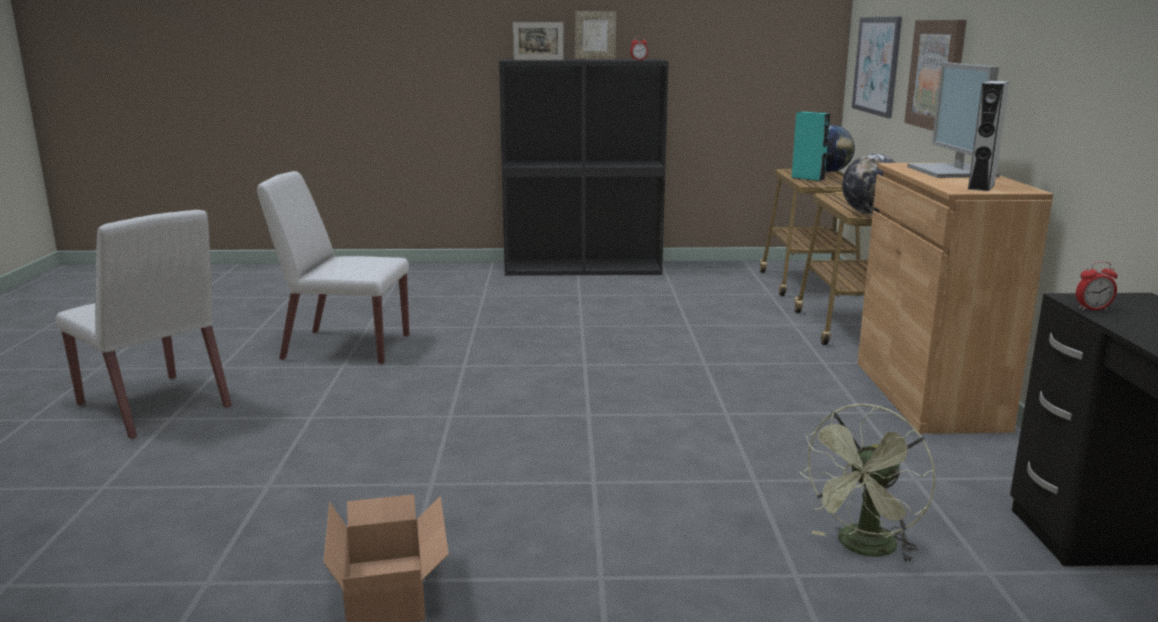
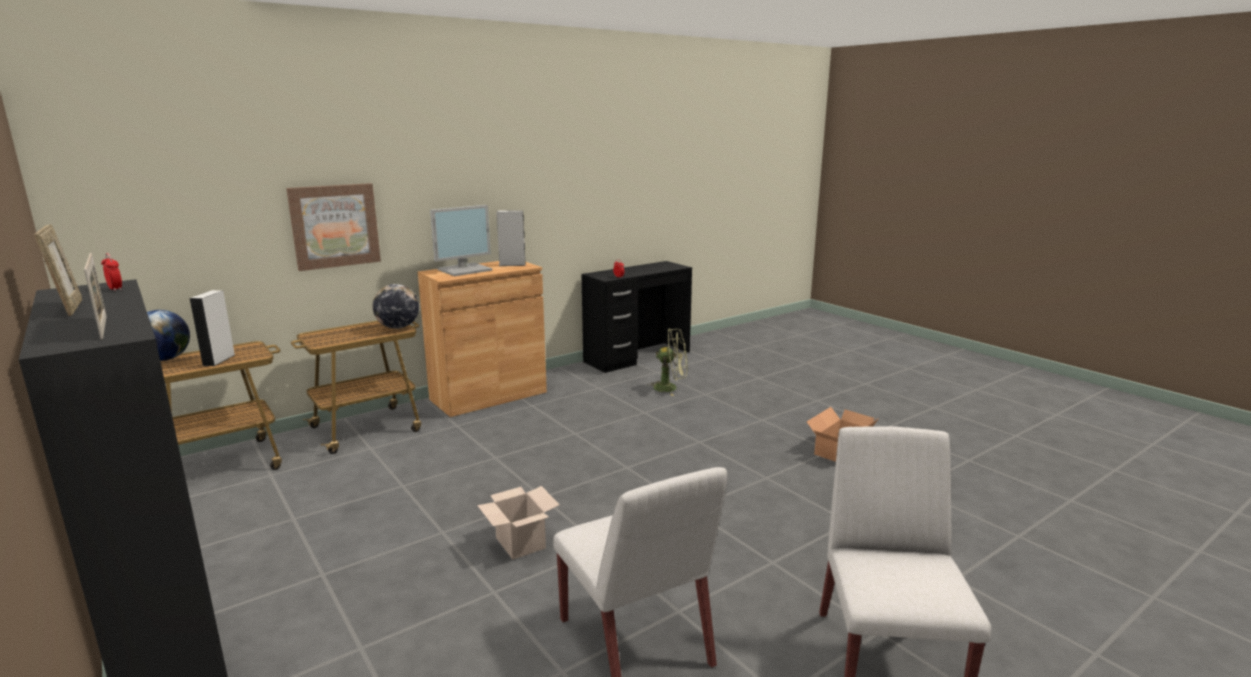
camera: 125 degrees left, 0 degrees up
(522, 343) = (519, 542): none -> cardboard box
(808, 178) = (219, 360): turquoise speaker -> grey speaker
(877, 65) = (178, 238): picture -> none

